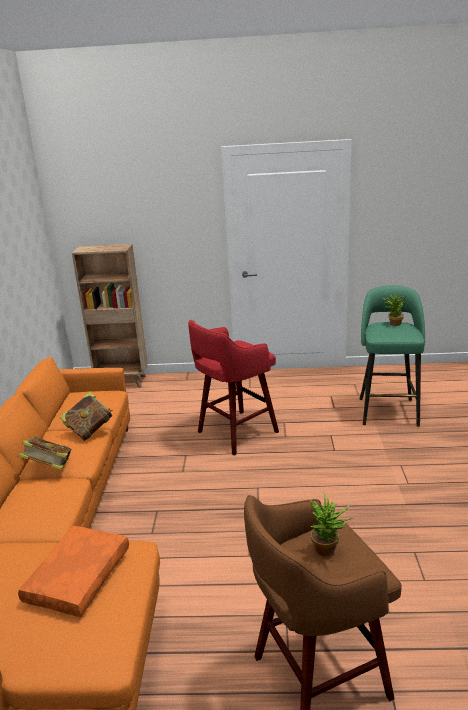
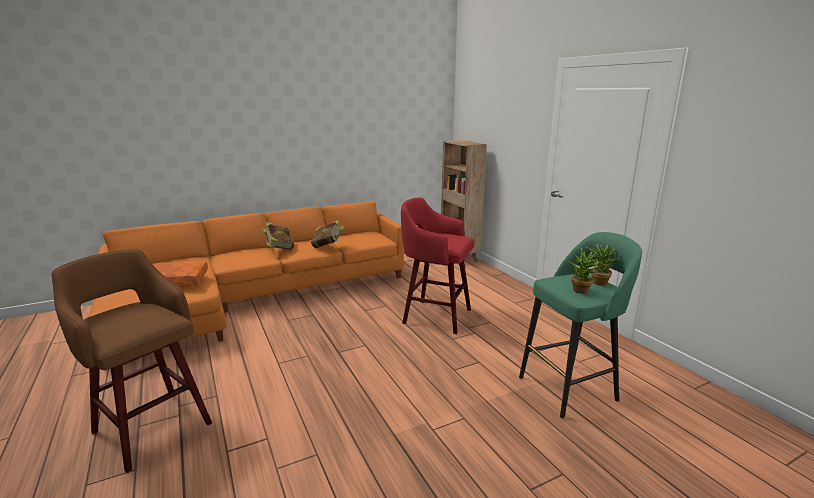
camera: 60 degrees right, 5 degrees down
(329, 550) = (137, 317): potted plant -> potted plant (581, 292)

